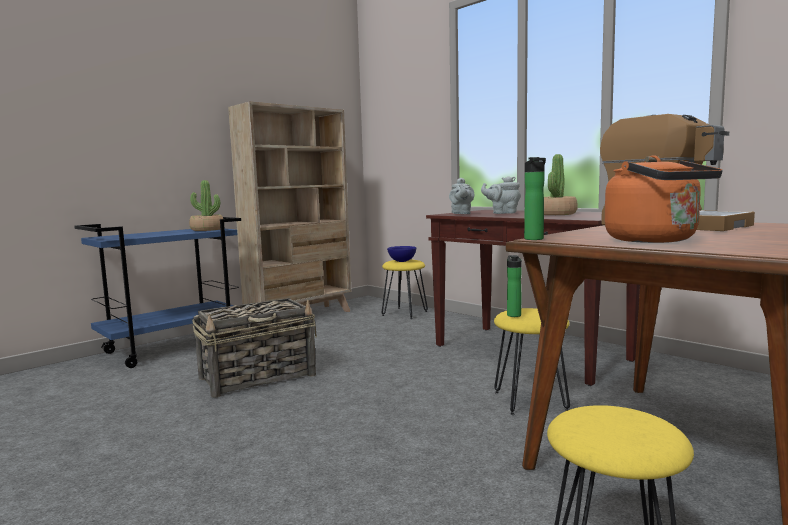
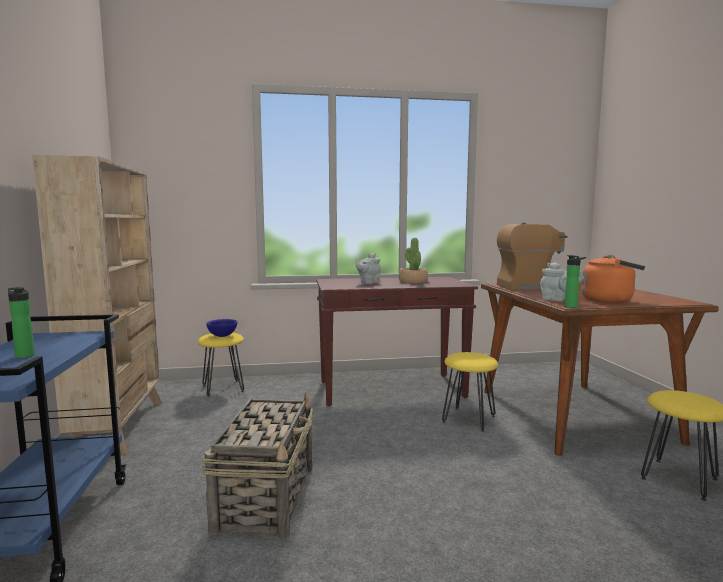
camera: 55 degrees left, 0 degrees up
(207, 229) = (68, 338): potted plant -> none
(461, 214) = (343, 286): grey teapot -> grey teapot (558, 300)
(513, 315) = (469, 360): bottle -> bottle (24, 355)

